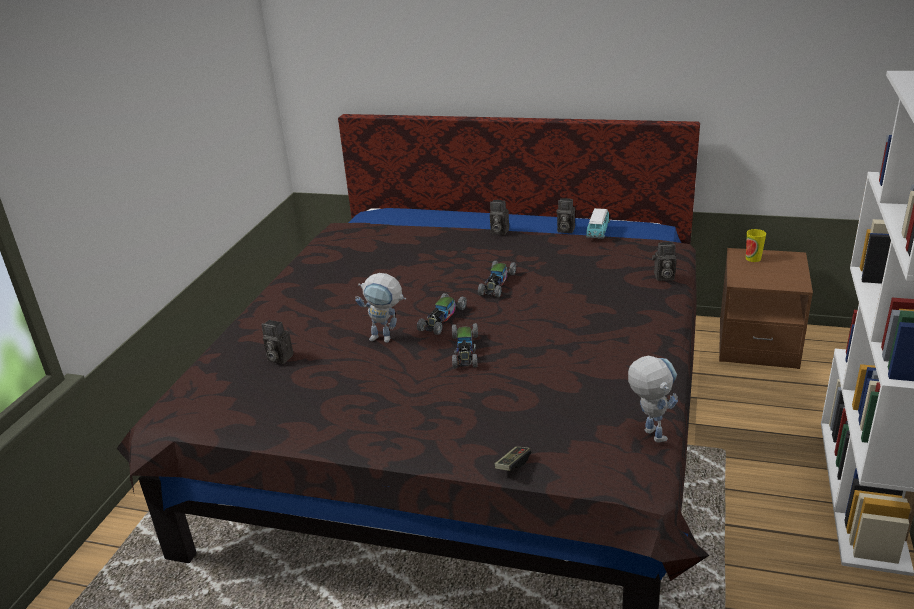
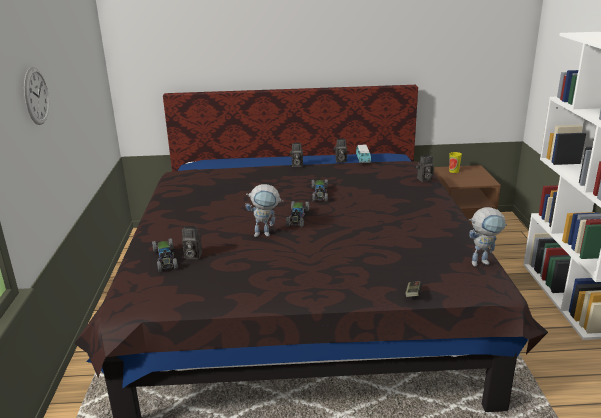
camera: 20 degrees left, 5 degrees down
(118, 136) = (36, 96): none -> wall clock
(465, 351) = (328, 234): toy car -> toy car (165, 259)
(648, 431) = (483, 262): toy robot -> toy robot turned 120 degrees clockwise

